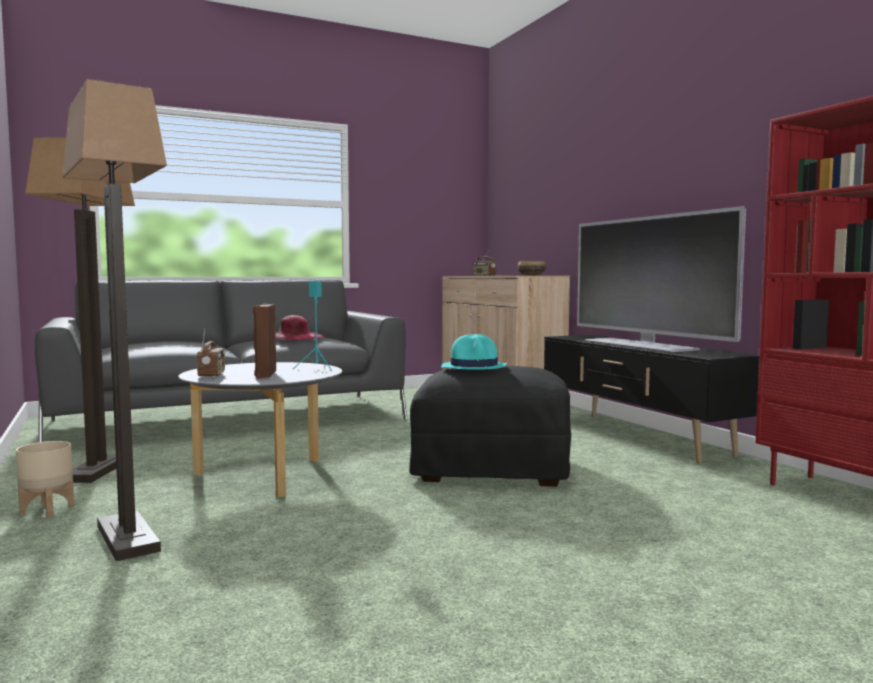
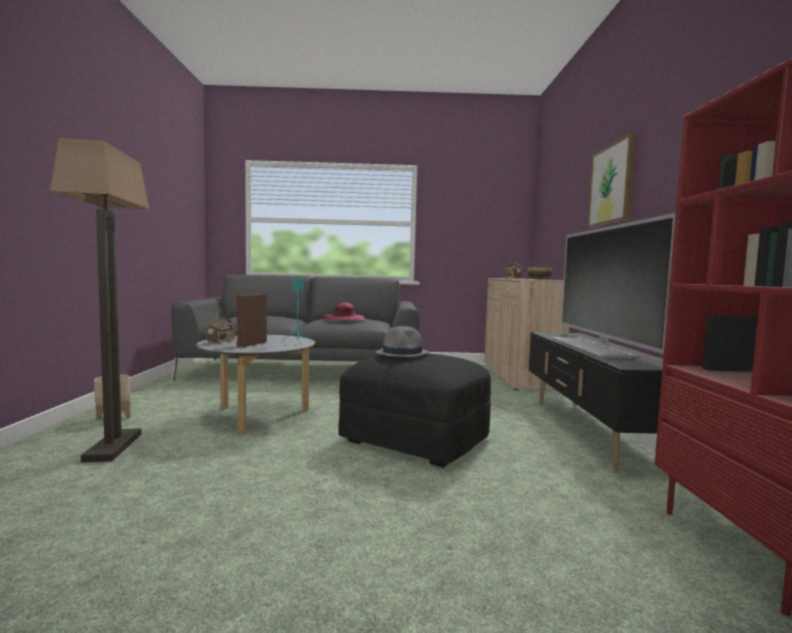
camera: 25 degrees right, 0 degrees up
(97, 470) = (180, 396): floor lamp -> none
(474, 367) = (402, 353): turquoise hat -> grey hat
(626, 169) = (612, 184): none -> picture

